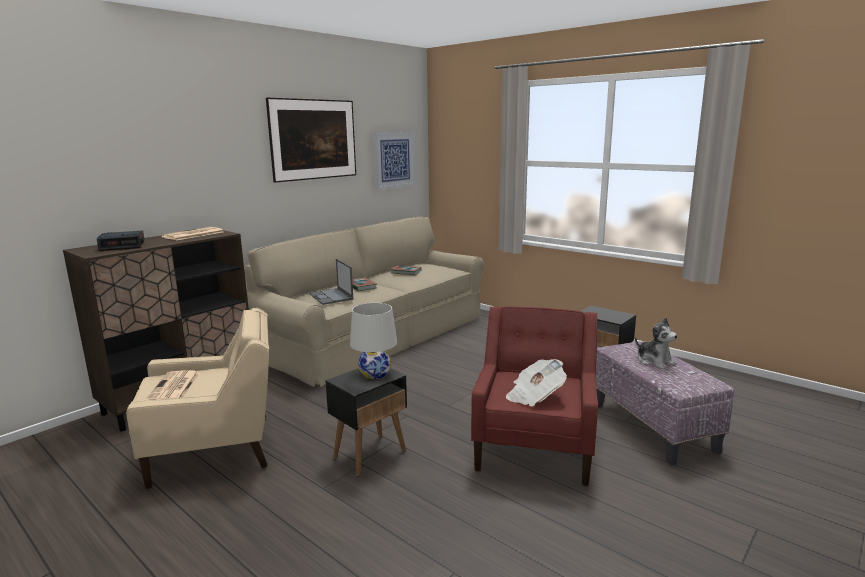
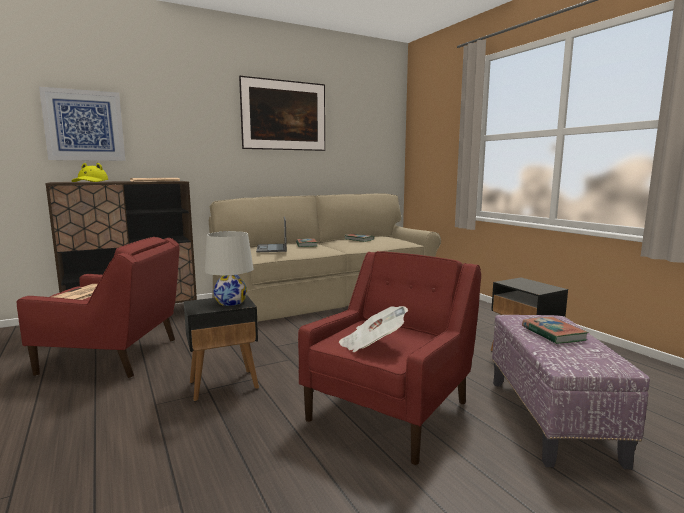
camera: 20 degrees right, 5 degrees down
(123, 246) = (90, 181): alarm clock -> yellow hat
(216, 449) = (113, 356): beige armchair -> red armchair
(394, 160) = (367, 141): picture -> picture (84, 125)
(654, 361) = (553, 333): plush toy -> book

